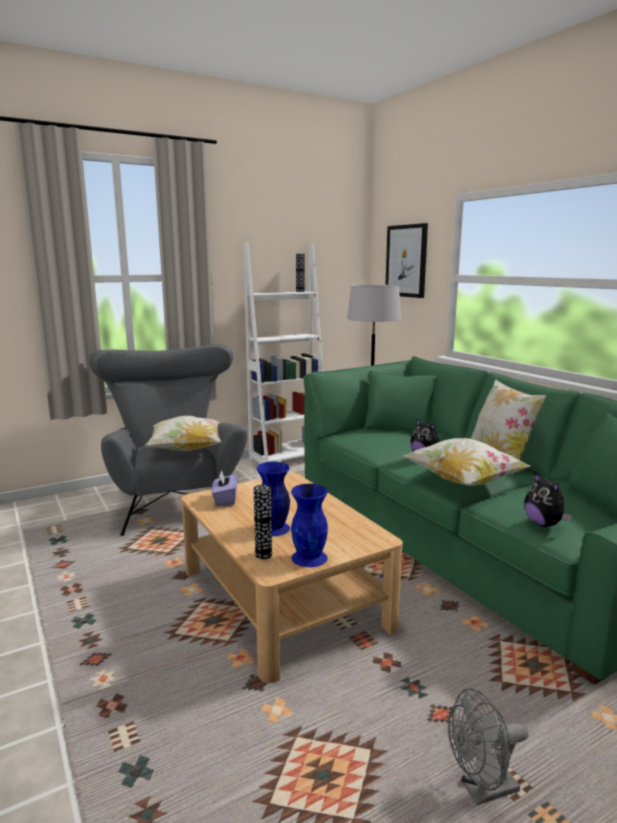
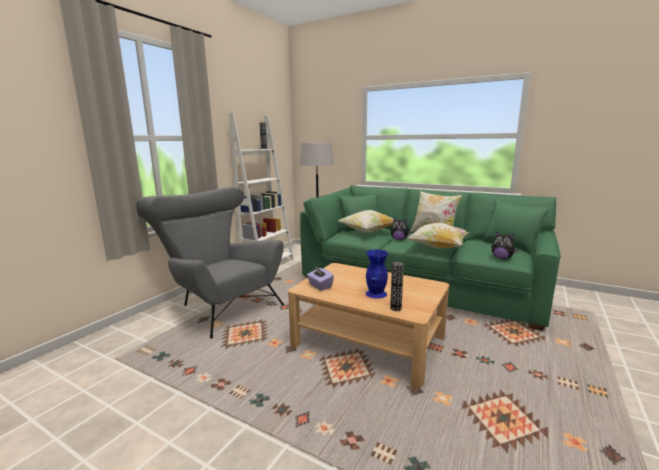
camera: 30 degrees left, 0 degrees up
(186, 450) = (239, 264): pillow -> pillow (367, 232)
(310, 557) = (421, 302): blue vase -> none
(406, 261) = (325, 128): picture -> none
(482, 790) = (563, 391): grey fan -> none

